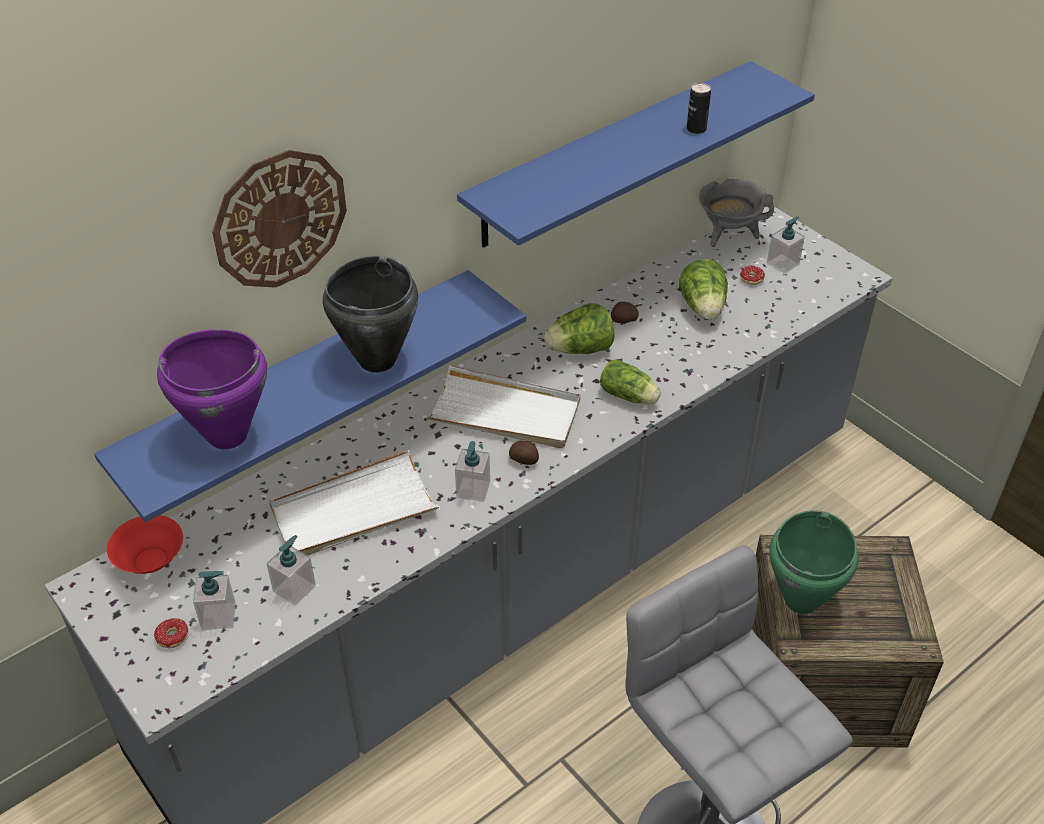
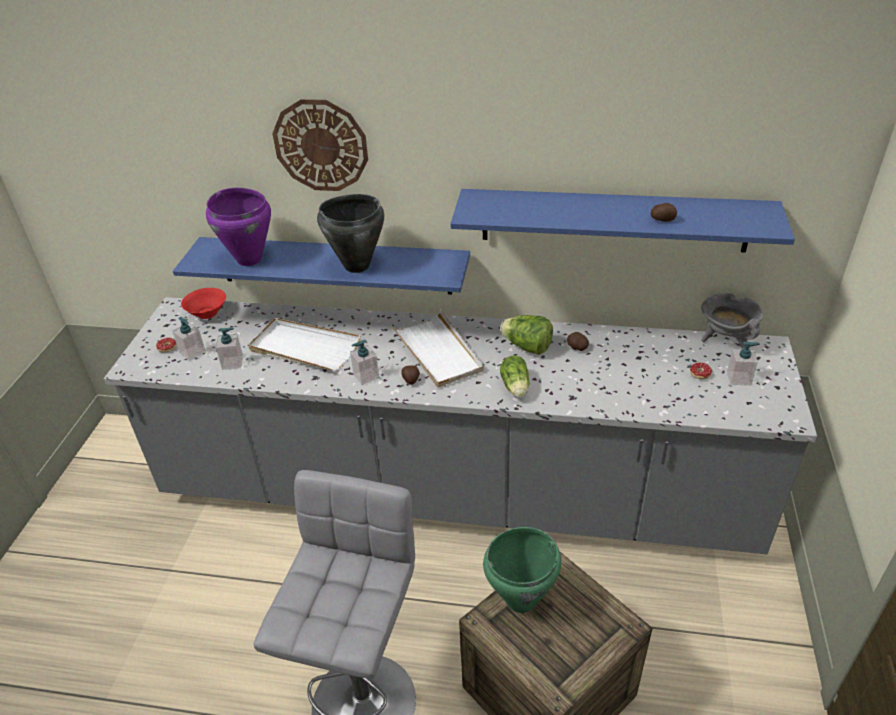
camera: 50 degrees right, 5 degrees down
(696, 129) = (662, 220): can -> potato
(703, 308) = (638, 370): lettuce -> none

